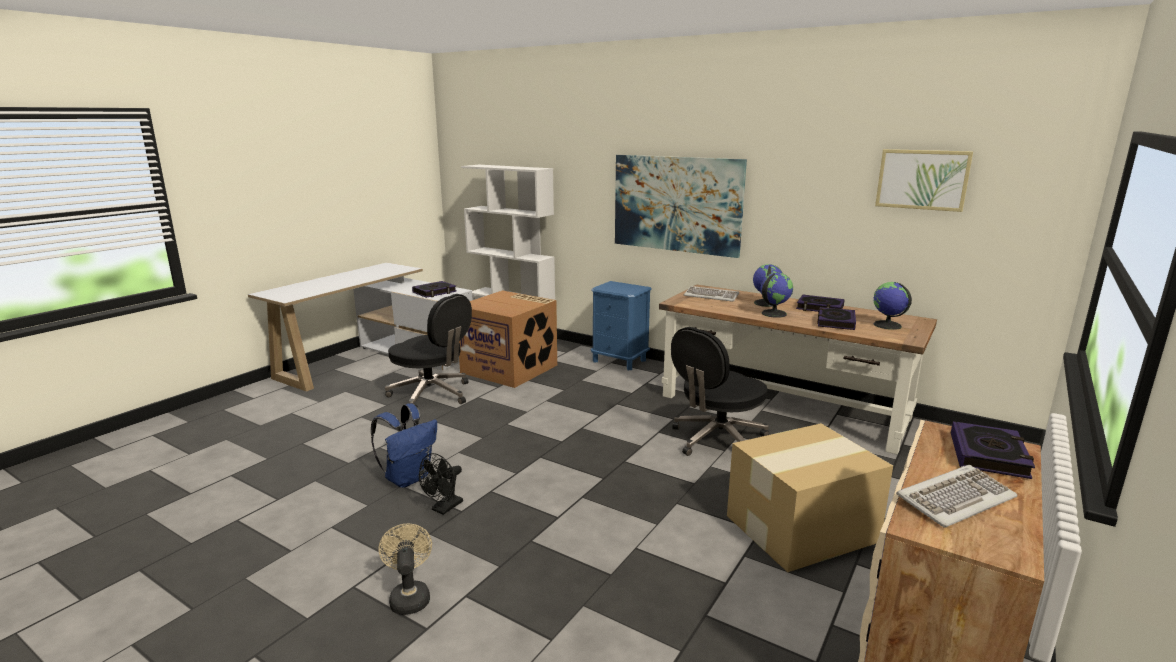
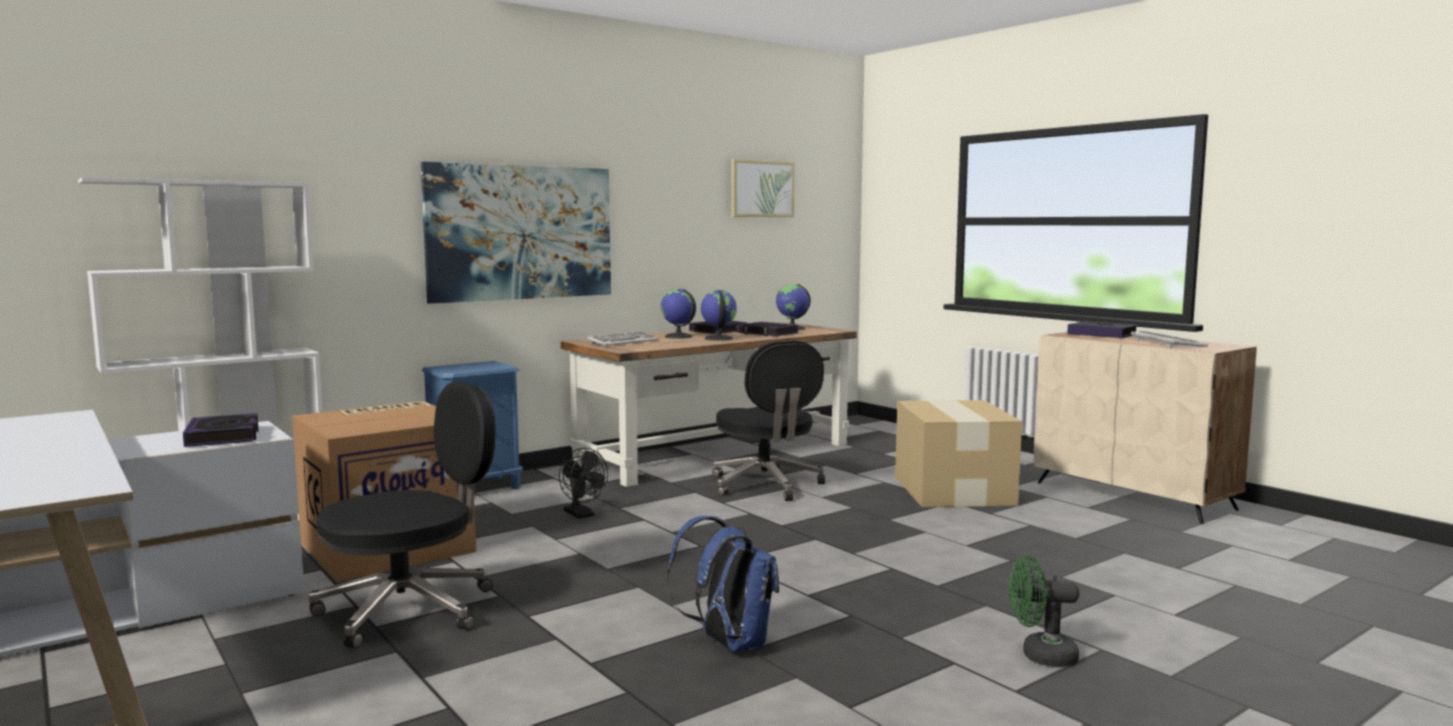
camera: 70 degrees left, 10 degrees down
(409, 596) = (1040, 656): beige fan -> green fan
(444, 508) = (838, 625): black fan -> black fan (582, 515)

